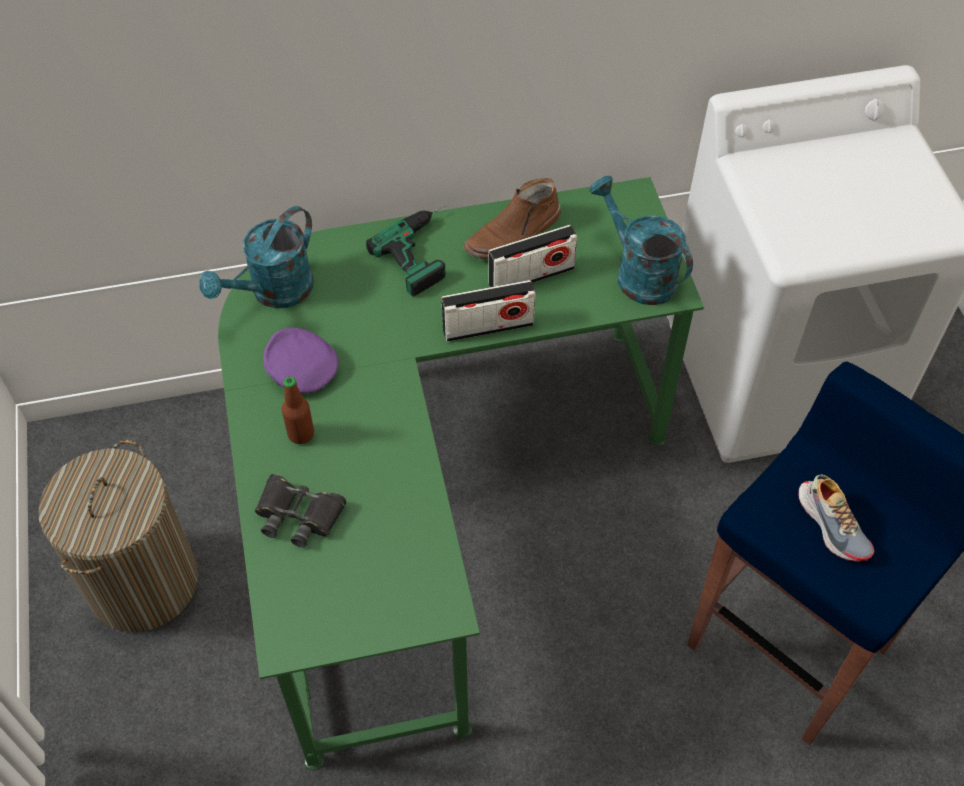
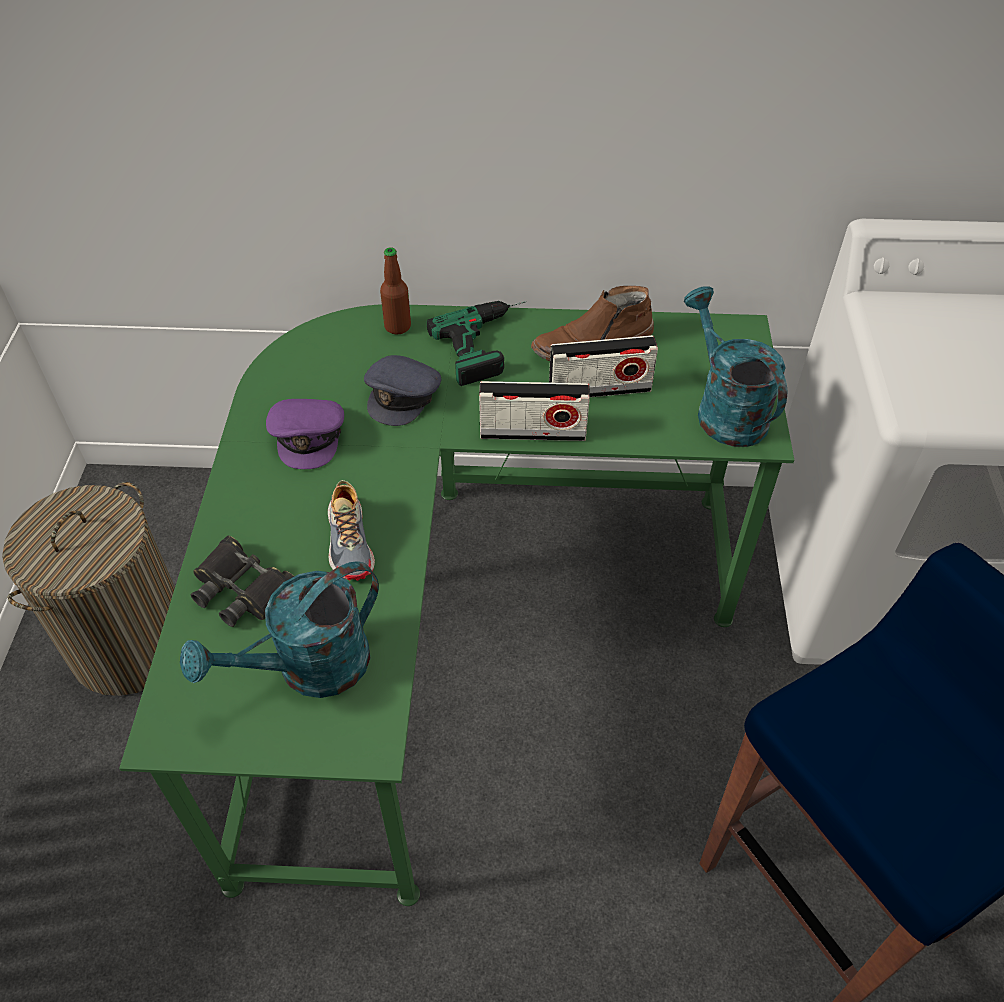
camera: 15 degrees right, 5 degrees down
(273, 293) = (313, 354): turquoise watering can -> turquoise watering can (308, 669)
(300, 370) = (308, 436): purple cap -> purple cap turned 150 degrees counterclockwise
(301, 434) = (282, 502): bottle -> bottle (397, 326)
(367, 315) = (403, 395): none -> grey cap
(833, 524) = (900, 753): shoe -> shoe (351, 541)

